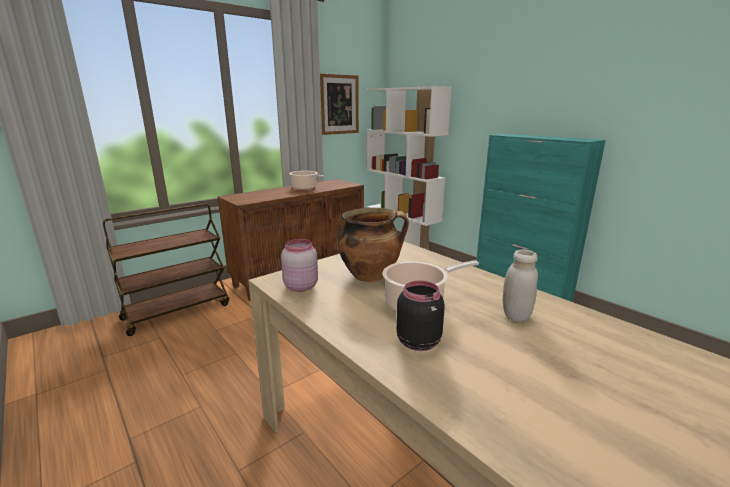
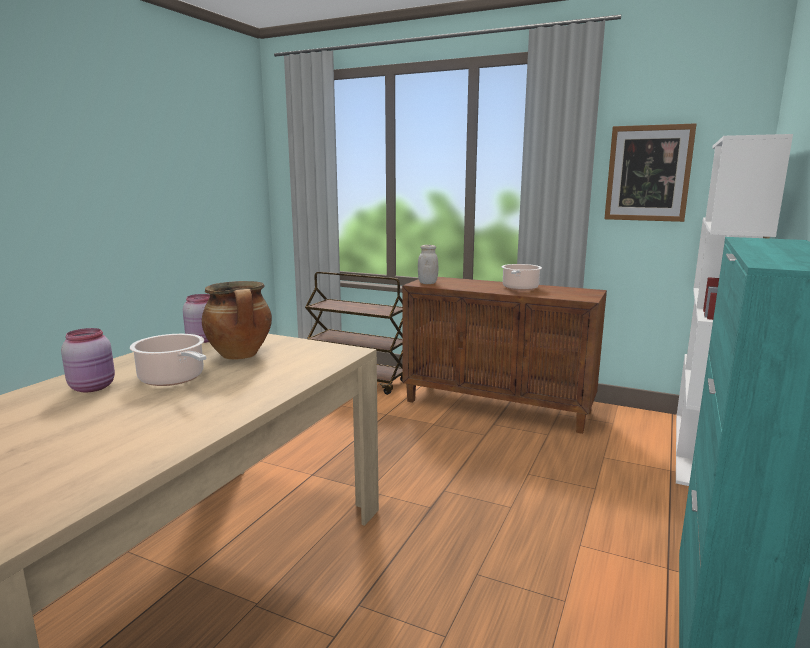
camera: 65 degrees right, 5 degrees down
(418, 341) = (94, 387): black jar -> pink jar
(516, 315) = (149, 421): white jar -> white jar (427, 283)

